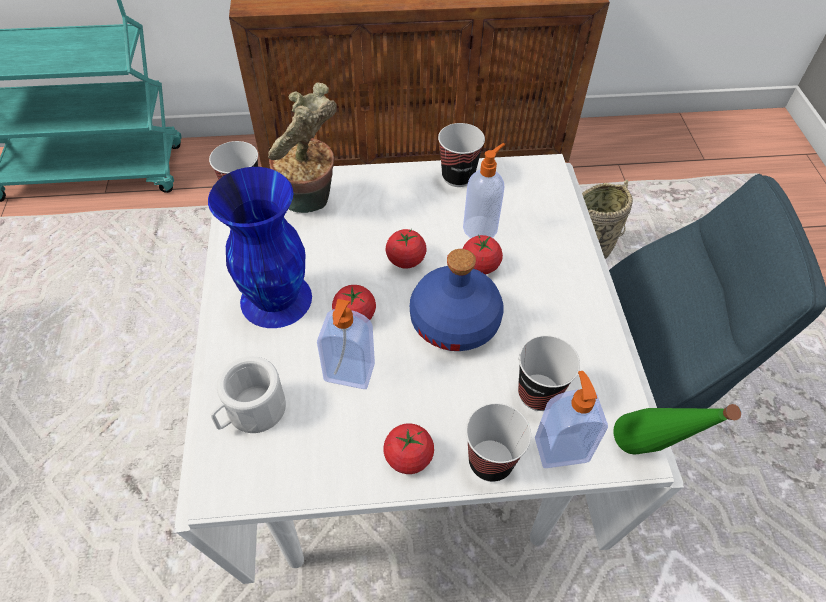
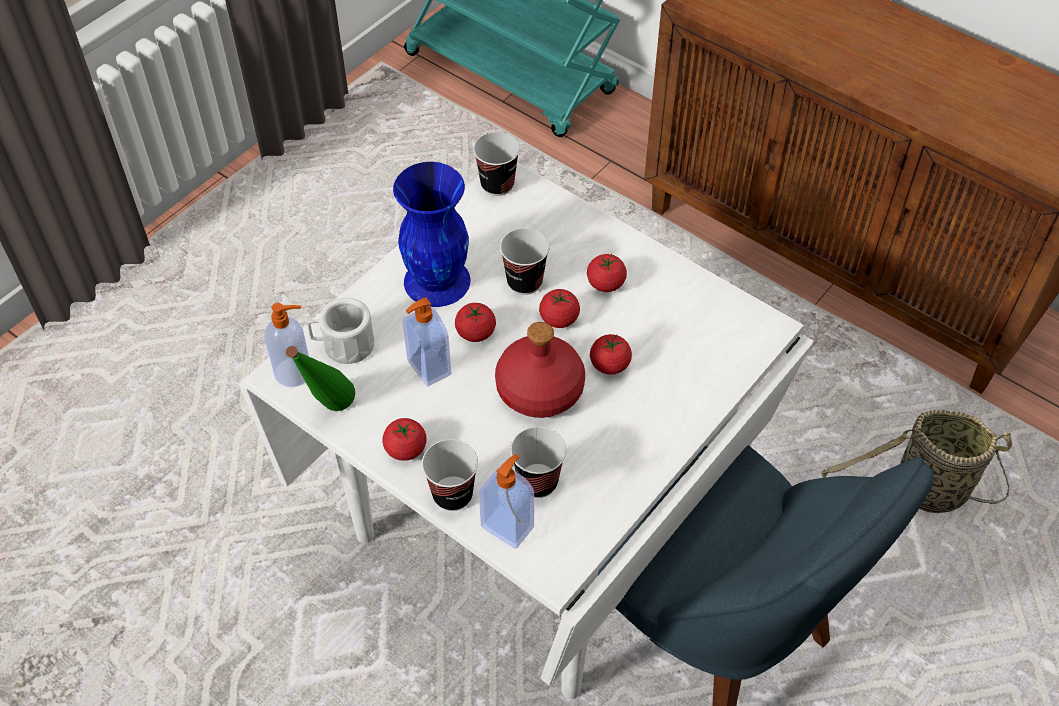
camera: 45 degrees right, 0 degrees up
(310, 205) = (538, 226): potted plant -> none
(408, 212) = (605, 283): none -> tomato
(455, 321) = (541, 389): blue bottle -> red bottle
(458, 176) = (682, 282): cup -> cup (524, 282)
(481, 227) = (648, 336): soap dispenser -> soap dispenser (295, 372)
(644, 458) = (557, 579): green bottle -> green bottle (328, 414)

